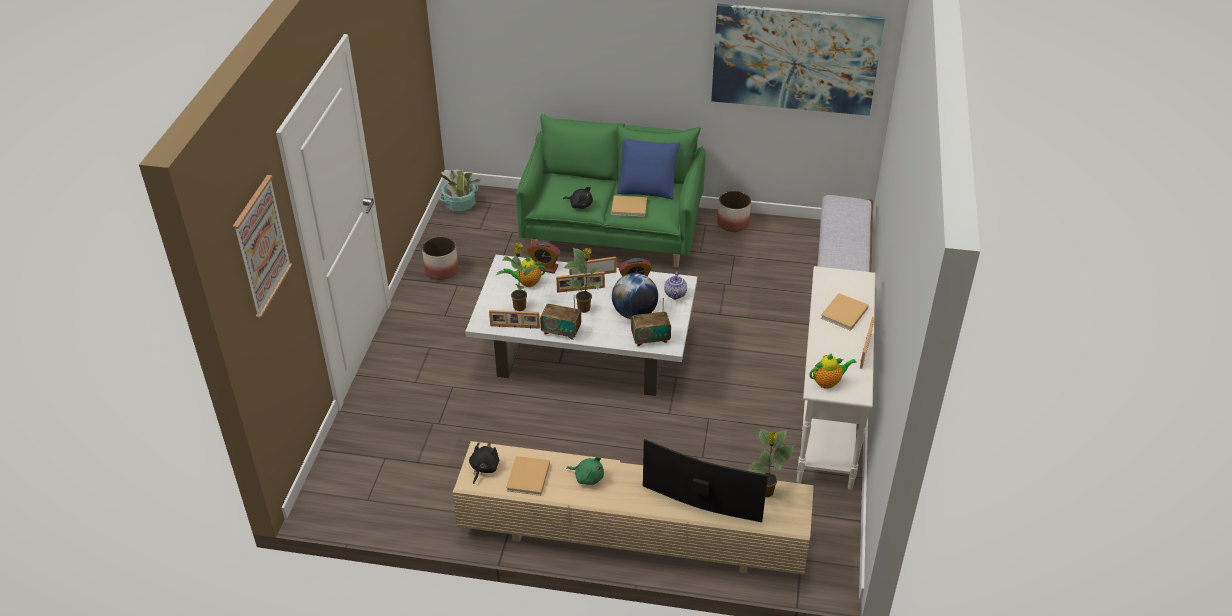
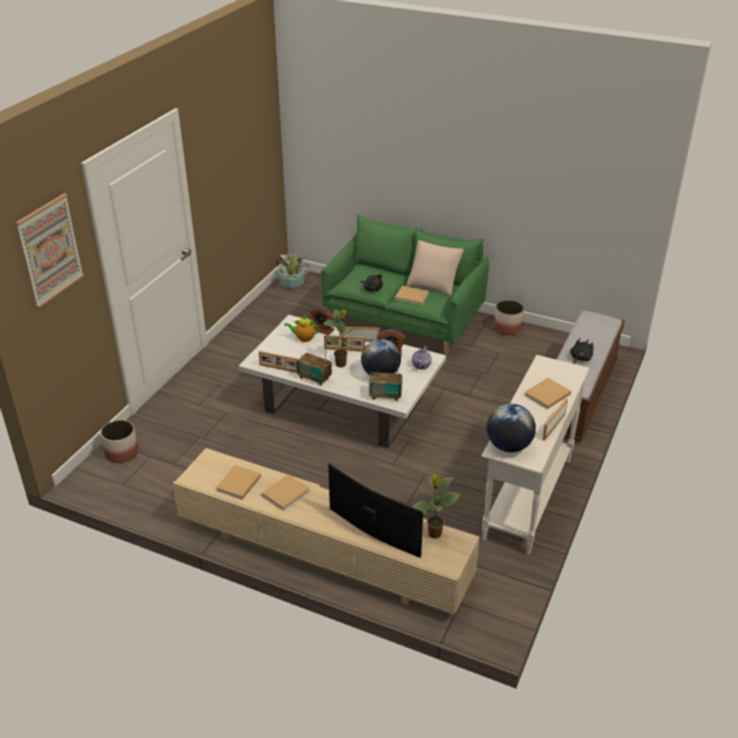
camera: 15 degrees right, 5 degrees down
(441, 270) = (256, 327): planter -> planter (121, 453)
(483, 468) = (206, 470): black plush toy -> black plush toy (580, 358)
(520, 306) = (290, 354): potted plant -> none
(587, 477) = (287, 493): green plush toy -> beige book
(647, 187) = (434, 284): blue pillow -> beige pillow
(795, 59) = (567, 187): picture -> none
(828, 382) = (509, 446): teapot -> globe

